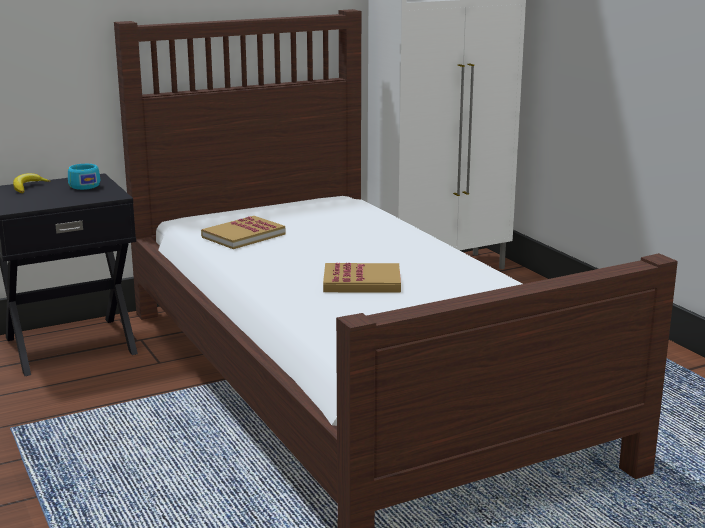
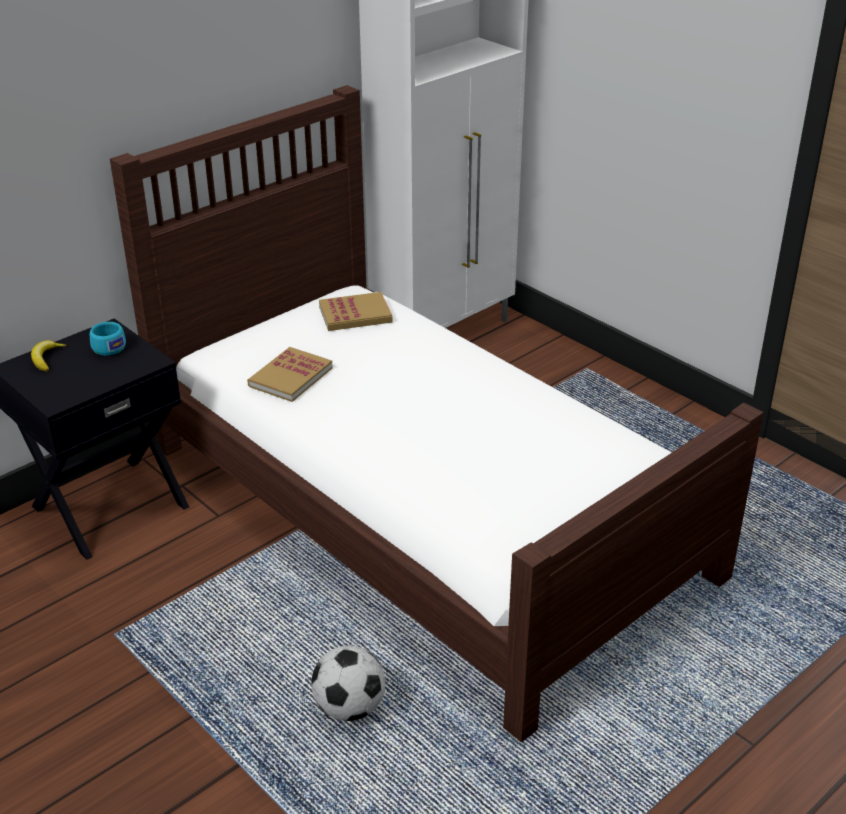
camera: 15 degrees left, 15 degrees up
(190, 514) = (349, 708): none -> football
(362, 282) = (447, 436): book -> book (355, 315)

